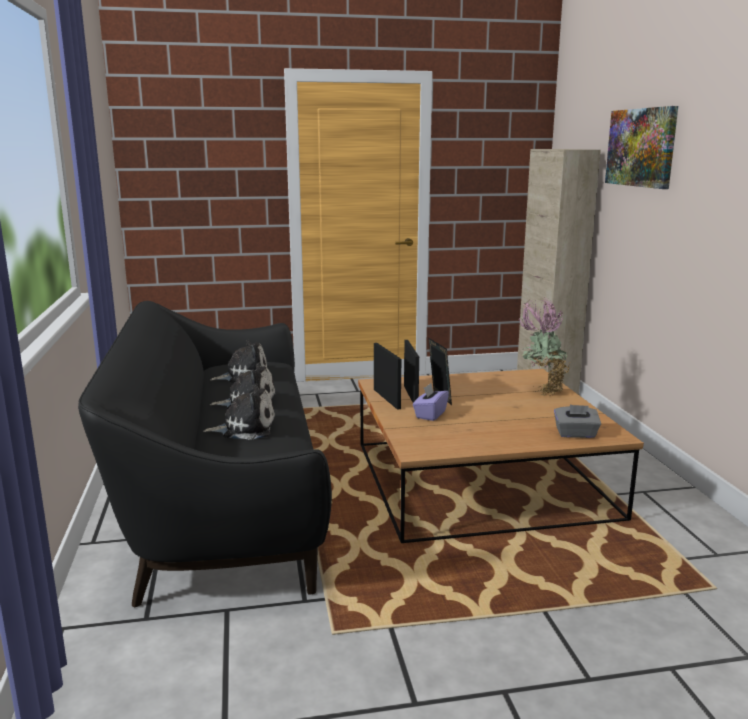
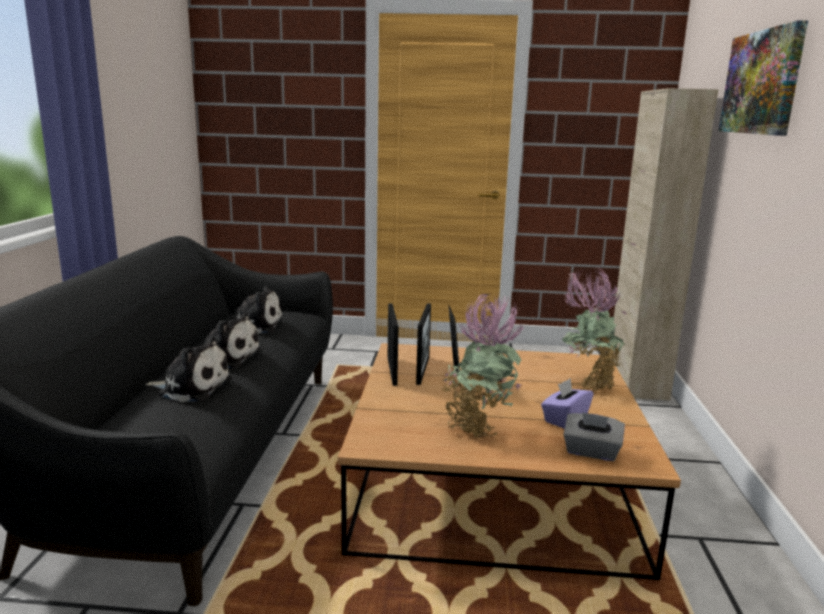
camera: 15 degrees right, 0 degrees up
(430, 414) = (425, 397): purple tissue box -> purple tissue box (565, 419)
(485, 429) = (477, 427): none -> potted plant

